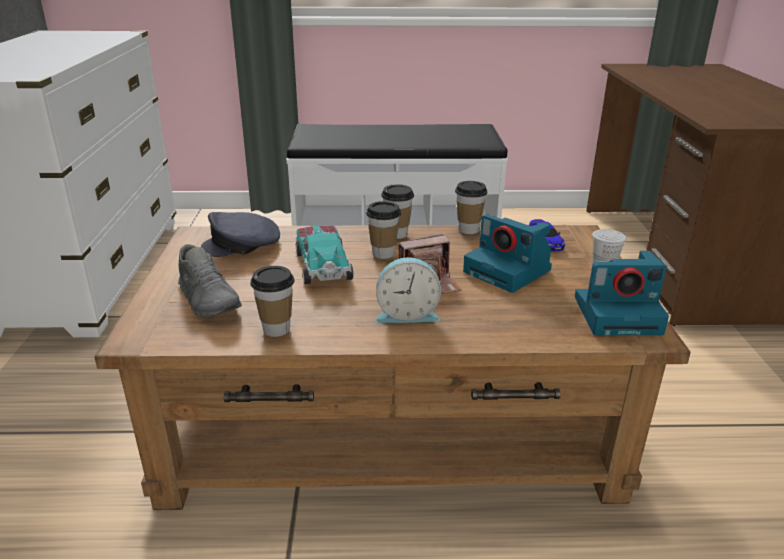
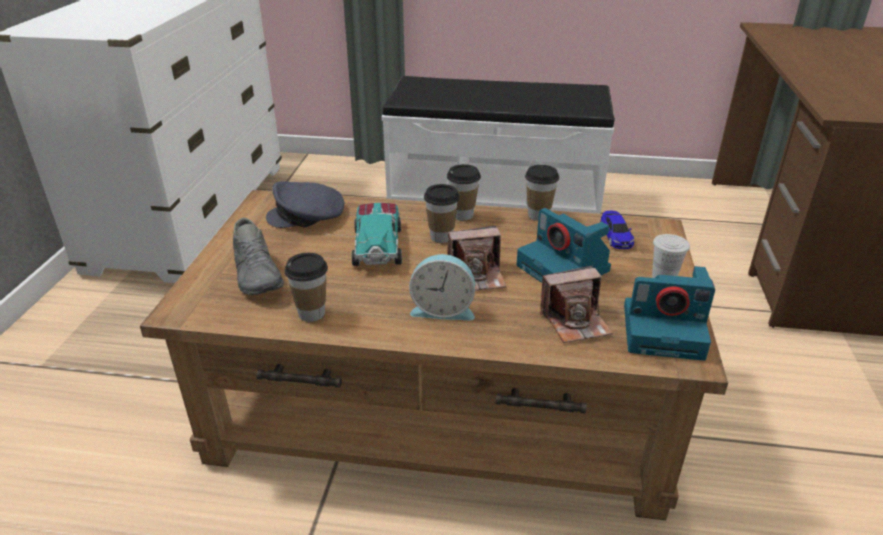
camera: 10 degrees right, 5 degrees up
(535, 314) = (575, 322): none -> camera

